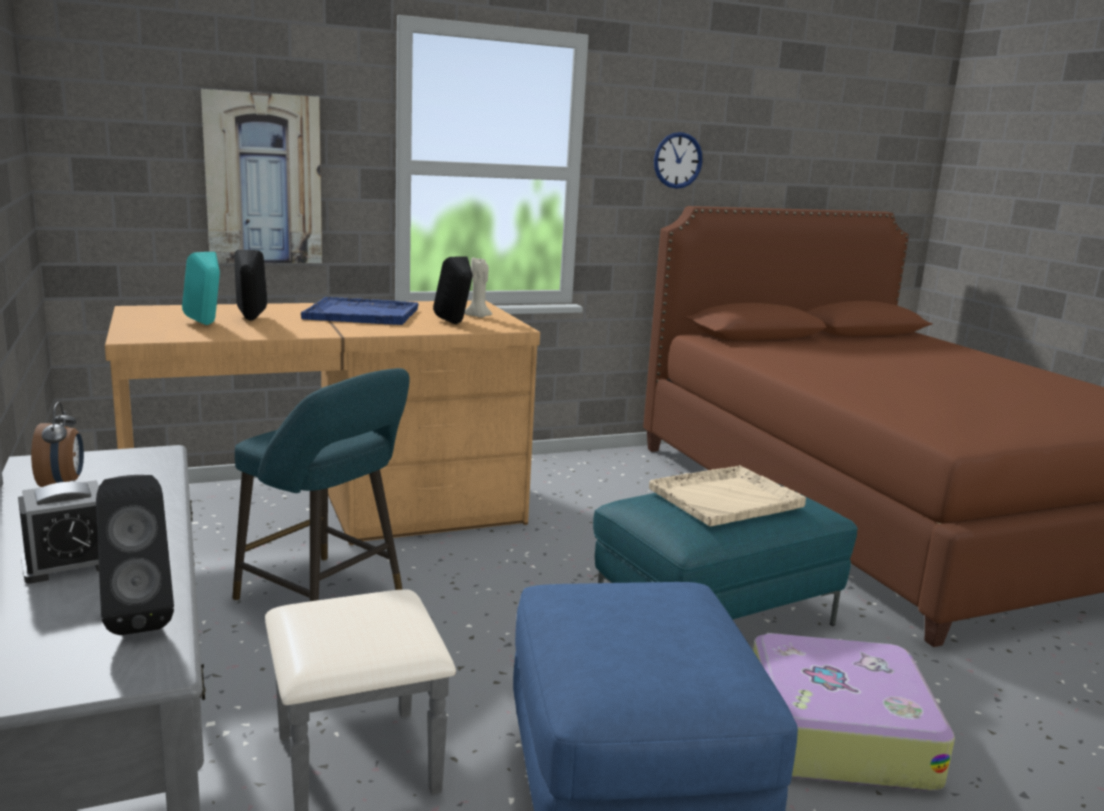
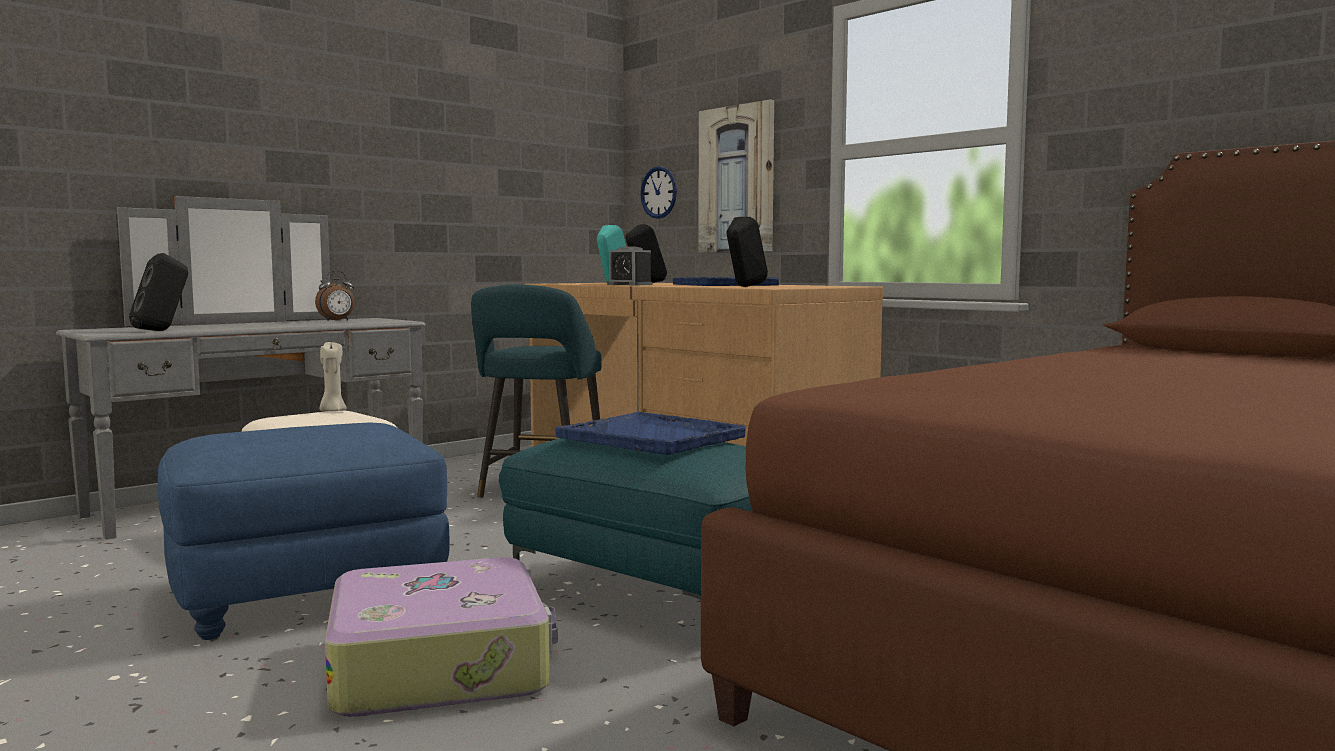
camera: 70 degrees right, 10 degrees down
(70, 563) = (227, 325): alarm clock -> alarm clock (630, 285)
(478, 316) = (792, 286): beige candle -> beige candle (332, 411)
(677, 160) = (1176, 90): wall clock -> wall clock (659, 192)
(727, 498) = (651, 437): beige tray -> blue tray

